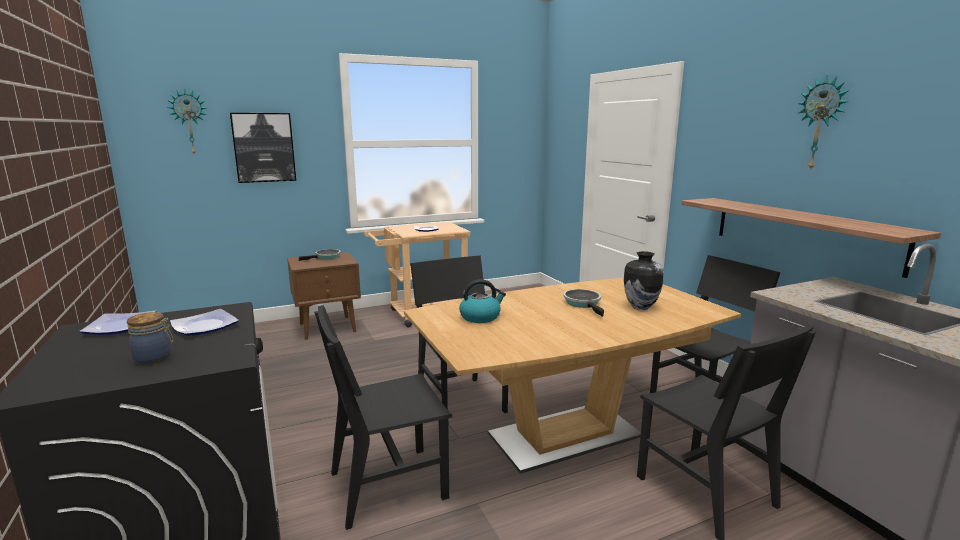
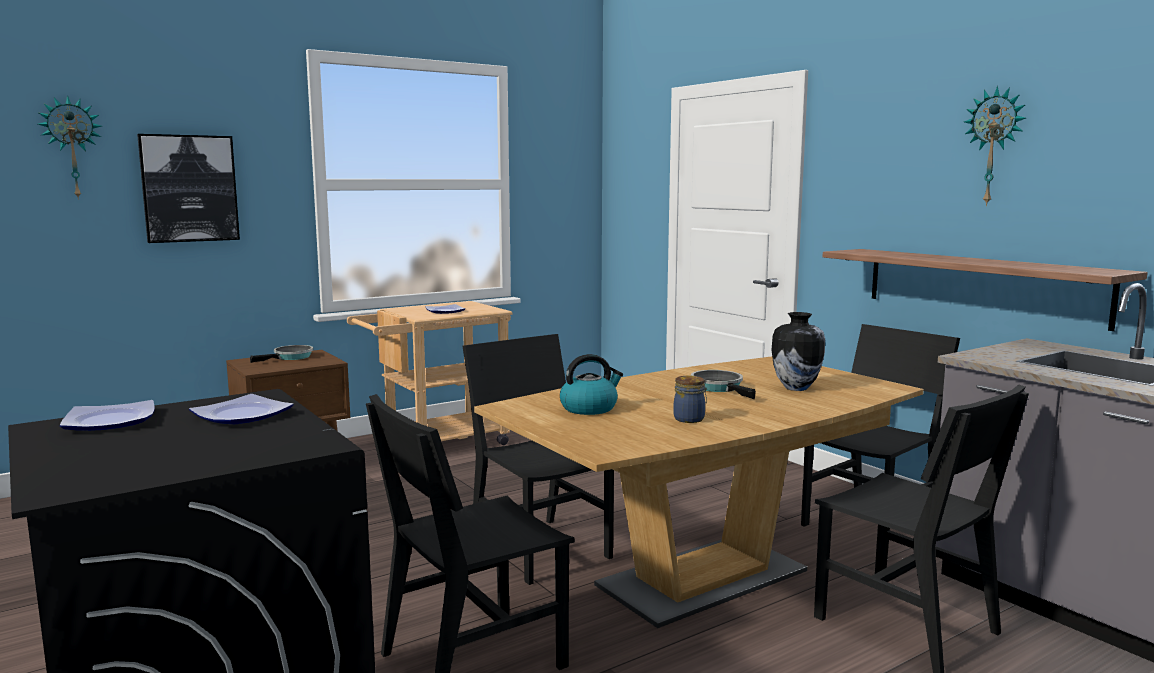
camera: 10 degrees left, 5 degrees down
(154, 358) = (205, 449): jar -> jar (690, 419)

